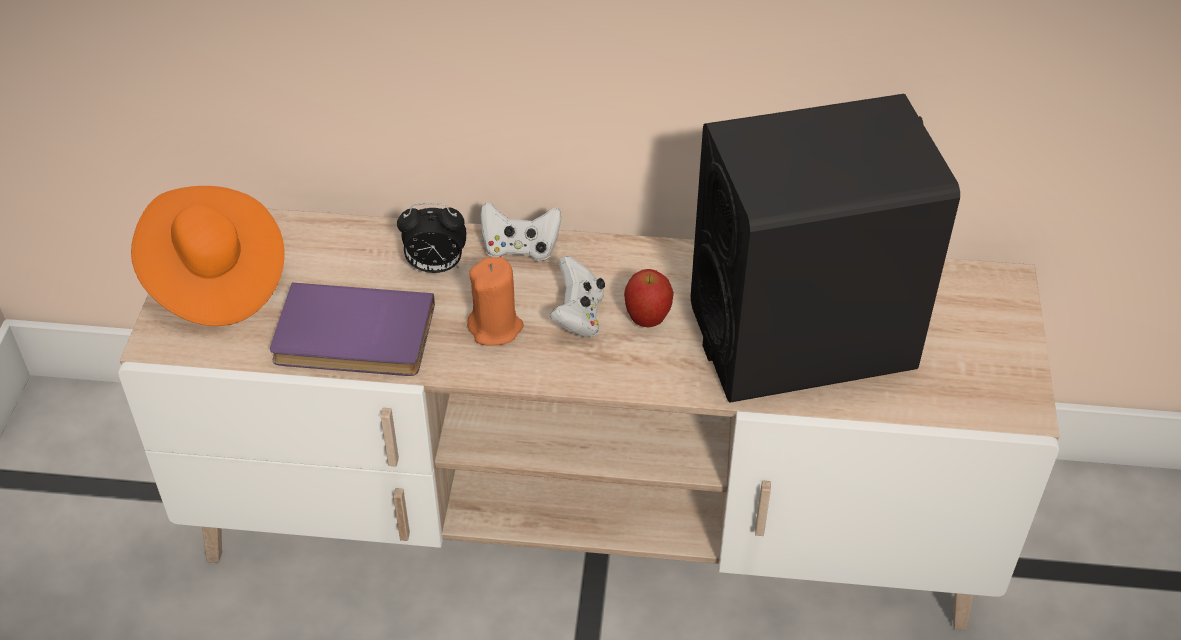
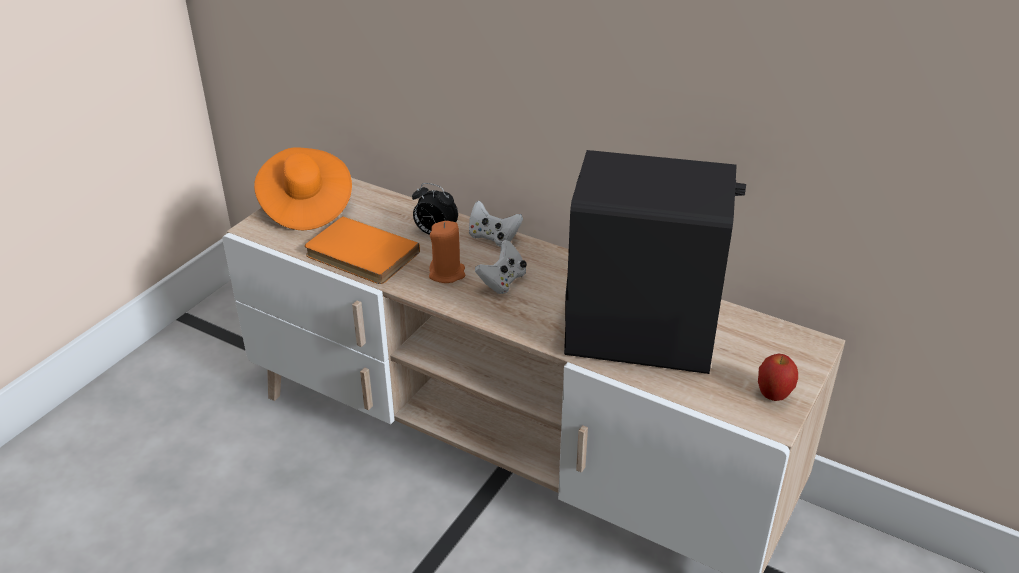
camera: 25 degrees right, 10 degrees down
(353, 338) = (359, 256): purple book -> orange book
(647, 320) = (545, 296): apple -> apple (773, 396)

